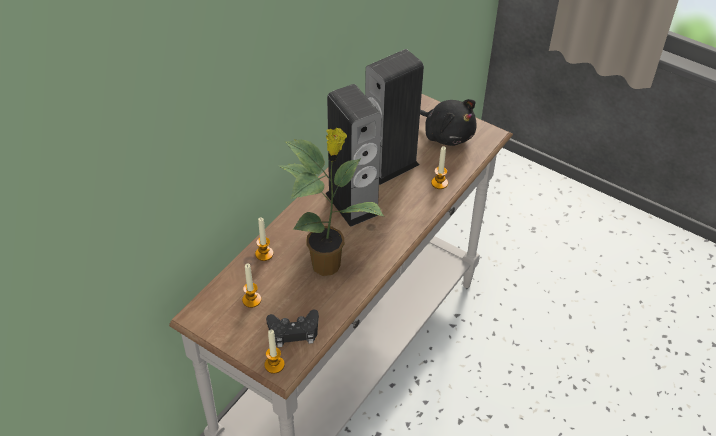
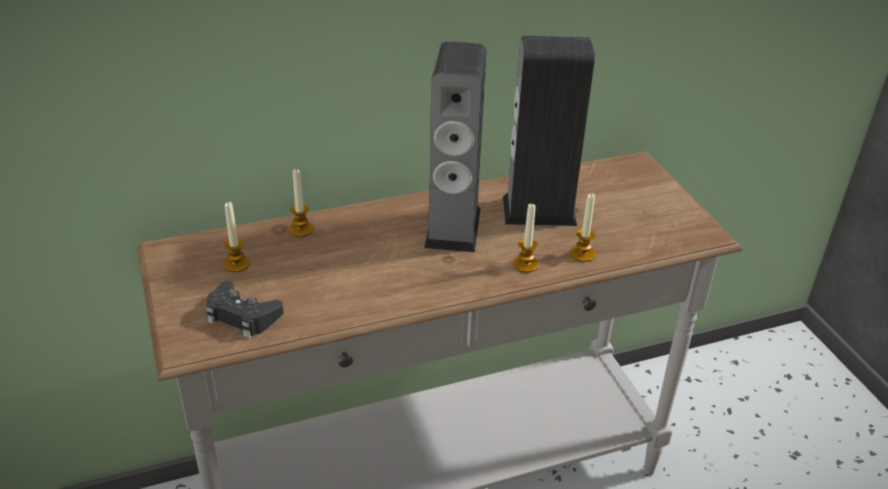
camera: 35 degrees right, 10 degrees down
(274, 365) = (183, 336): candle -> candle (525, 264)
(328, 264) = (356, 271): potted plant -> none
(446, 134) = (645, 211): black plush toy -> none

